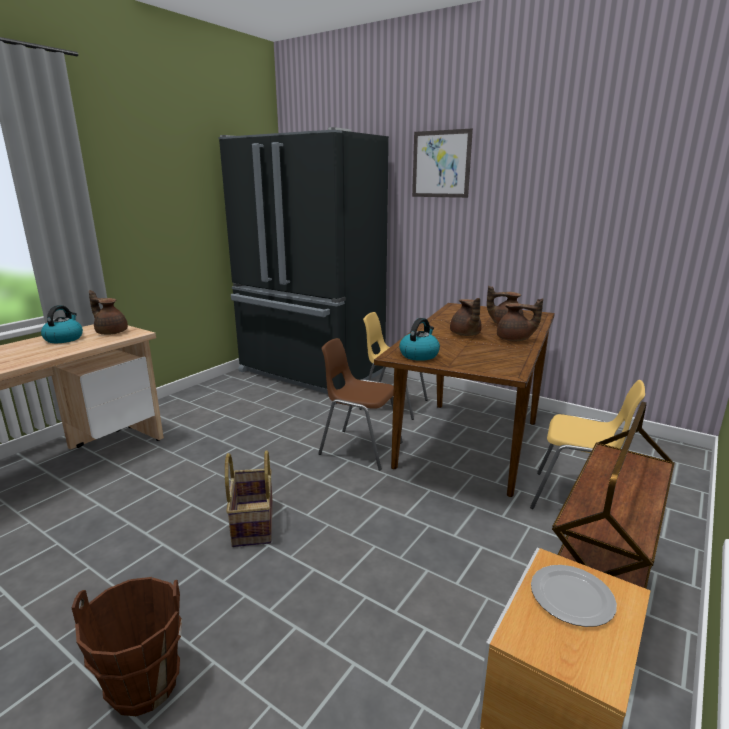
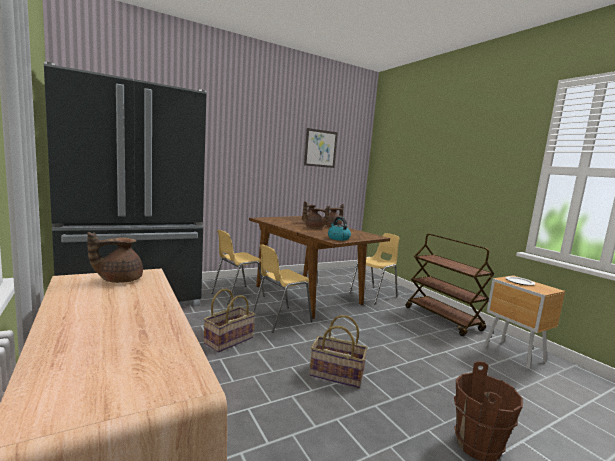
camera: 65 degrees left, 10 degrees down
(64, 339) = (95, 299): kettle -> none
(276, 438) = (228, 340): none -> basket
(360, 448) = (280, 319): brown chair -> yellow chair
(441, 164) = (229, 128): picture -> picture (320, 148)

